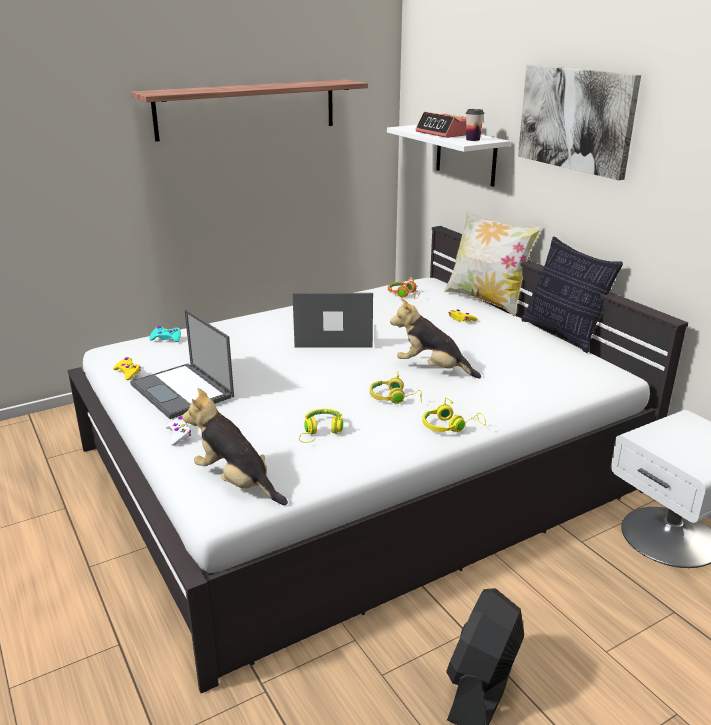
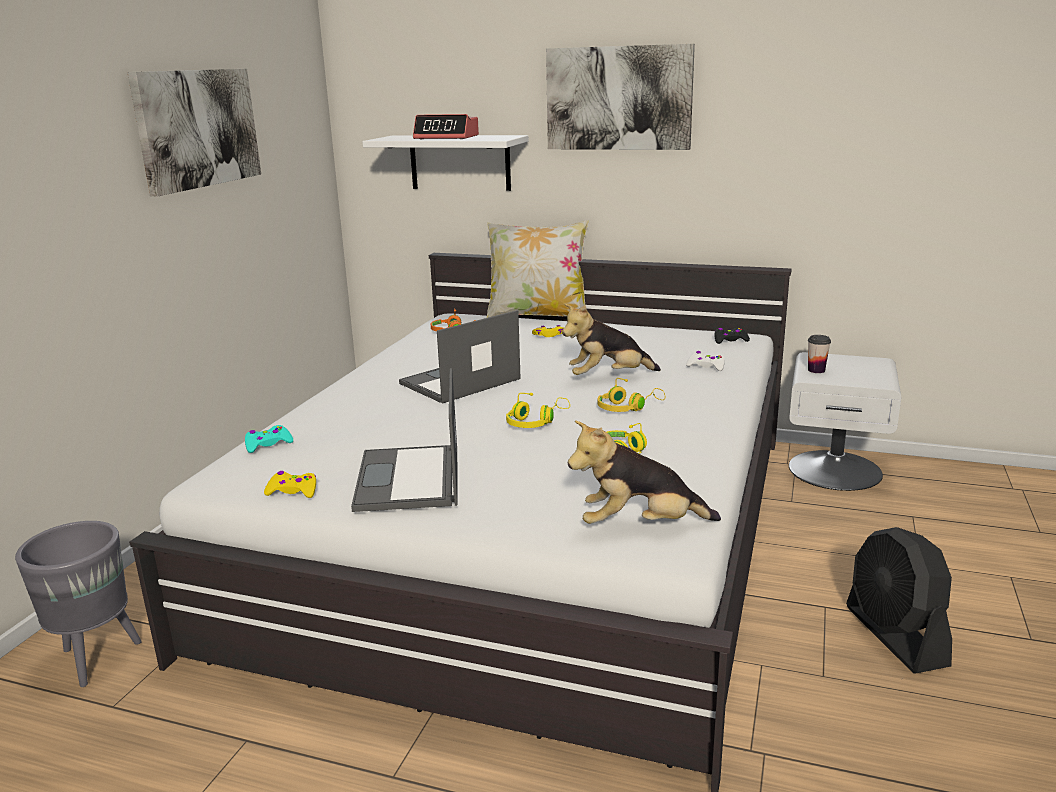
camera: 40 degrees left, 5 degrees down
(69, 431) = (95, 660): none -> grey planter
(179, 435) = (494, 516): white game controller -> white game controller (706, 366)
(183, 391) = (409, 480): laptop -> laptop turned 75 degrees clockwise
(247, 109) = (197, 128): shelf -> picture
(450, 426) = (714, 410): yellow headphones -> yellow headphones (535, 422)
(473, 139) = (494, 137): cup -> cup (816, 370)
(562, 334) = (650, 322): pillow -> none
(593, 373) = (730, 340): none -> black game controller

